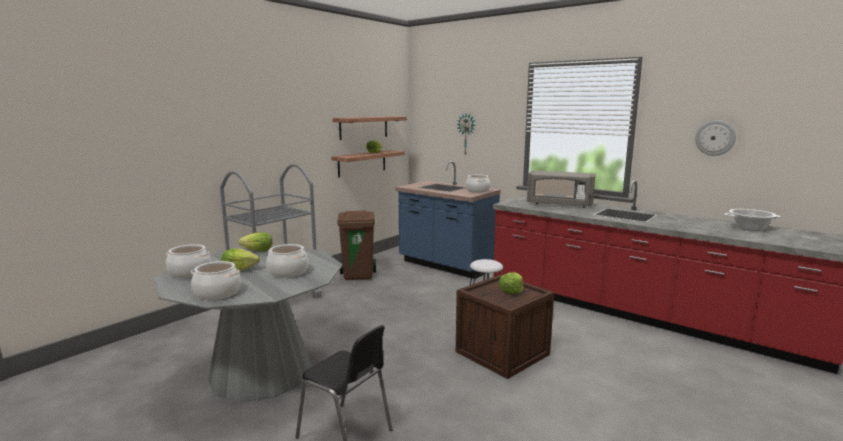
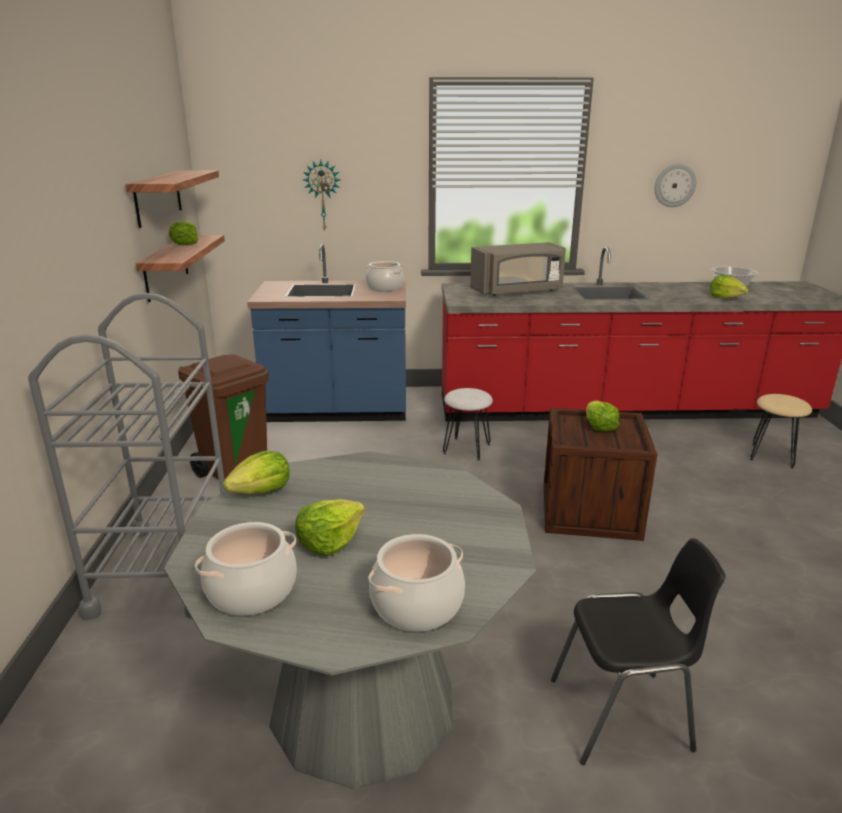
camera: 40 degrees left, 10 degrees up
(287, 272) = (420, 512): cooking pot -> none
(720, 231) = (725, 297): none -> lettuce
(720, 379) = (772, 456): none -> beige stool

